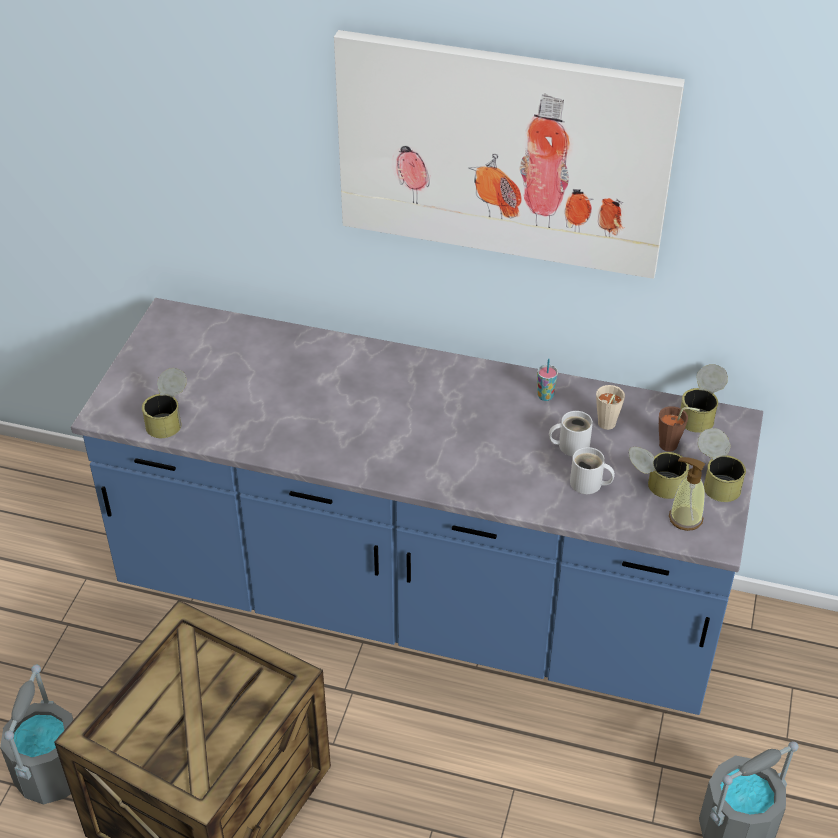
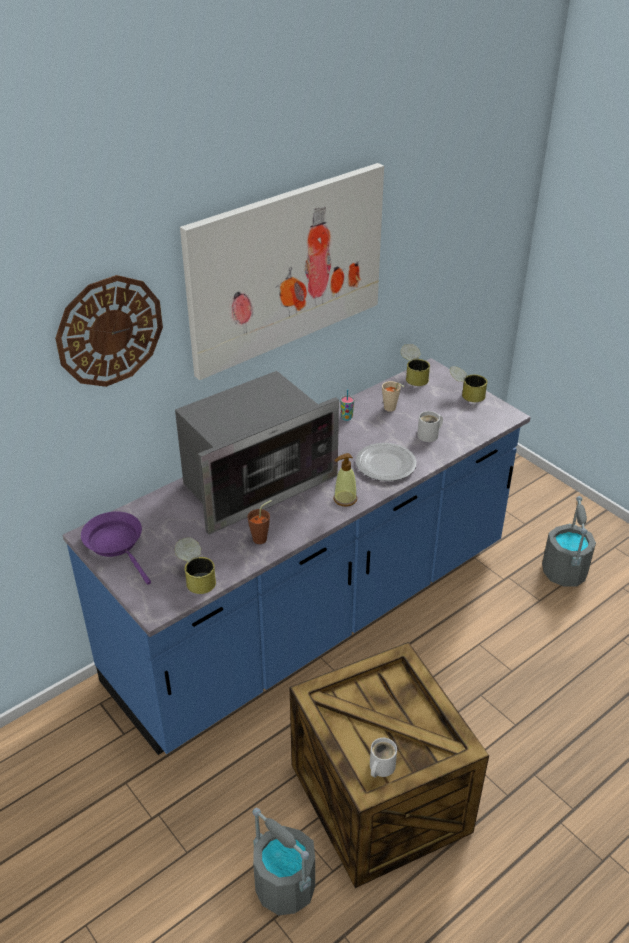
camera: 55 degrees left, 5 degrees down
(170, 339) = (116, 544): none -> purple frying pan
(235, 108) = (109, 331): none -> wall clock
(351, 382) = (254, 483): none -> microwave
(488, 471) = (385, 464): none -> plate
(570, 445) = (394, 427): white mug -> white mug (380, 767)
(654, 485) = (451, 414): can -> none
(672, 446) = (428, 395): brown cup -> brown cup (262, 538)
(685, 518) = (483, 416): soap dispenser -> soap dispenser (345, 499)

